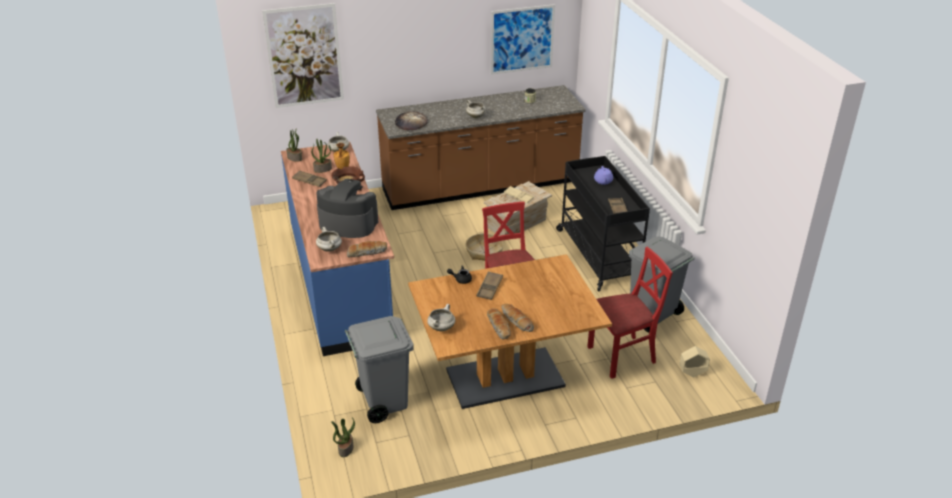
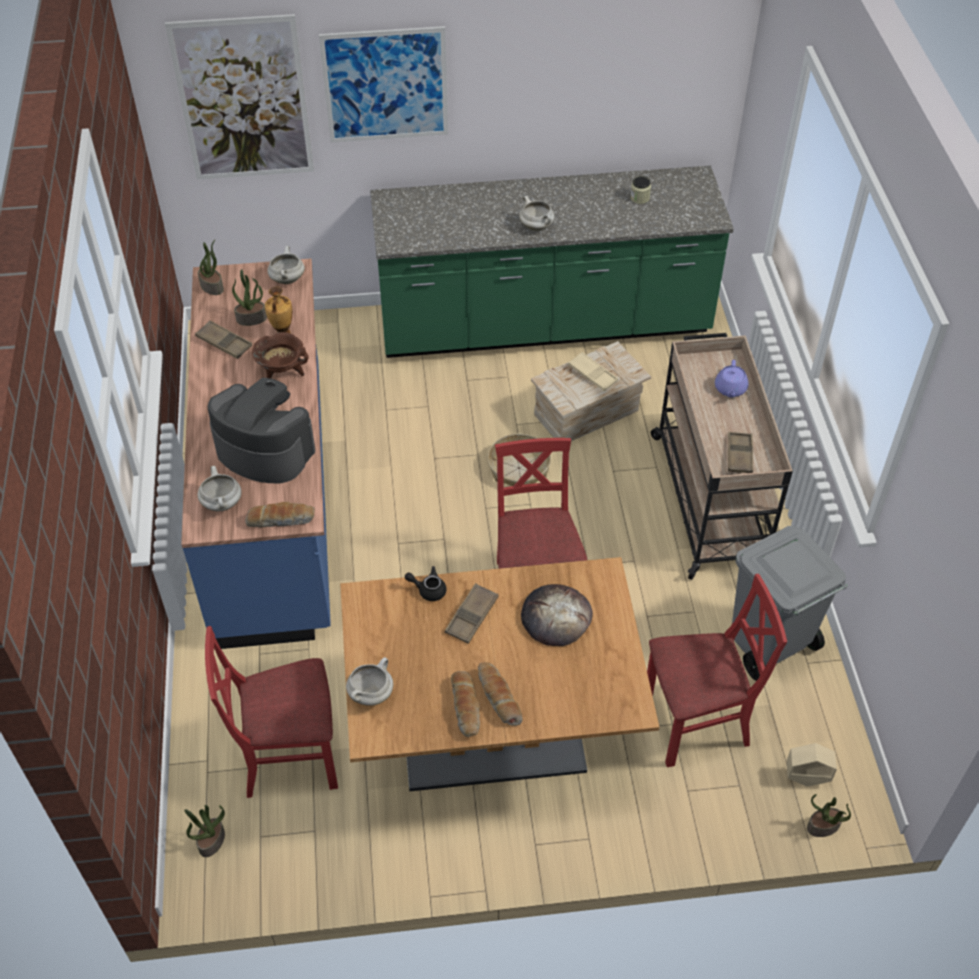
camera: 10 degrees right, 15 degrees up
(383, 402) = (289, 757): grey trash can -> red chair
(411, 123) = (421, 229): bread -> bread (556, 617)
(480, 187) = (544, 326): brown counter -> green counter
(522, 39) = (638, 87): picture -> picture (385, 85)
(598, 254) = (709, 499): black cart -> beige cart
(709, 394) = (823, 826): none -> potted plant

